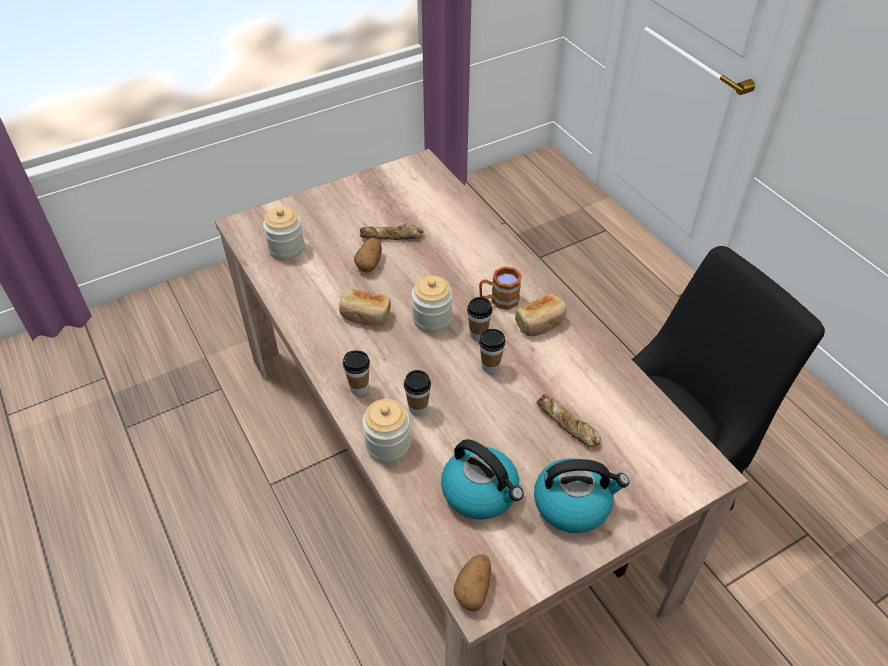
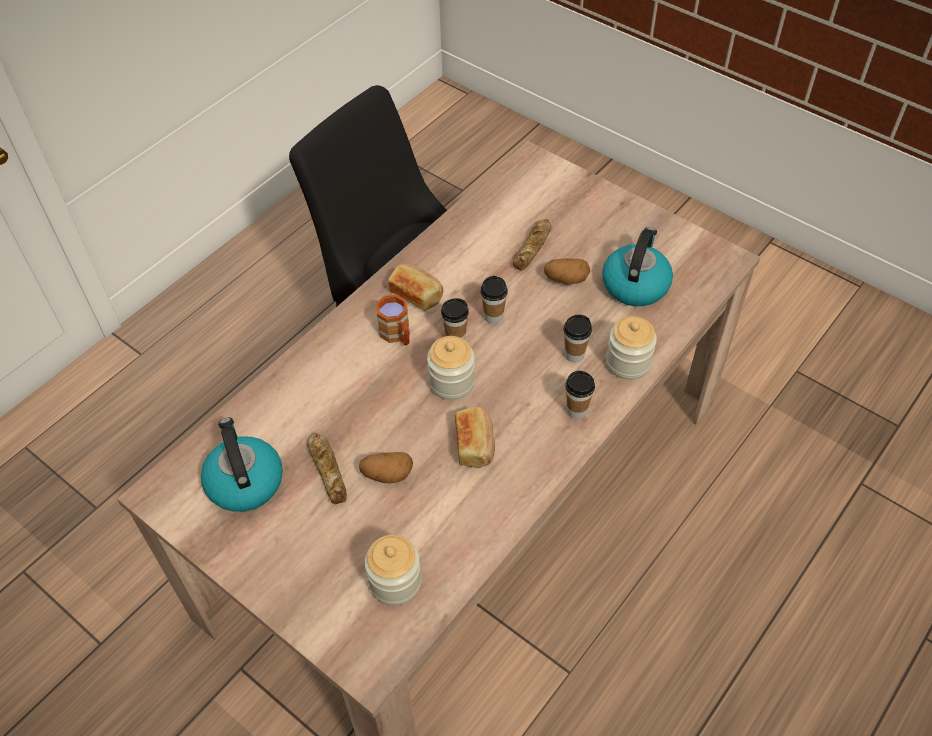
camera: 110 degrees left, 5 degrees up
(474, 588) = (719, 265): potato -> potato (566, 279)
(573, 504) = (609, 227): kettle -> kettle (244, 481)

